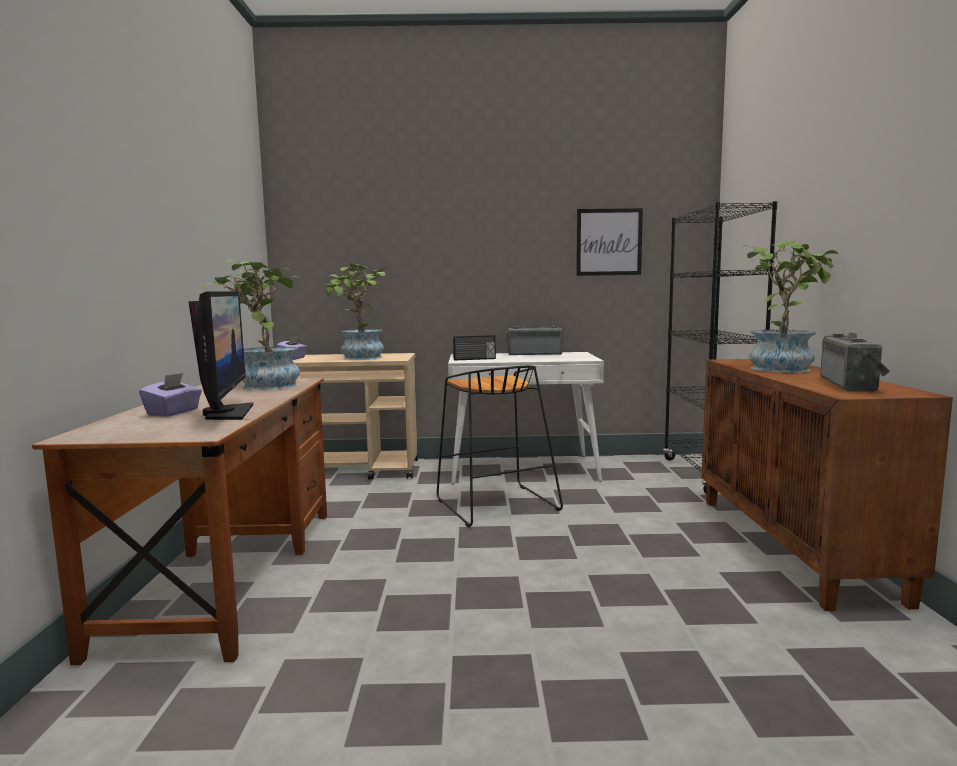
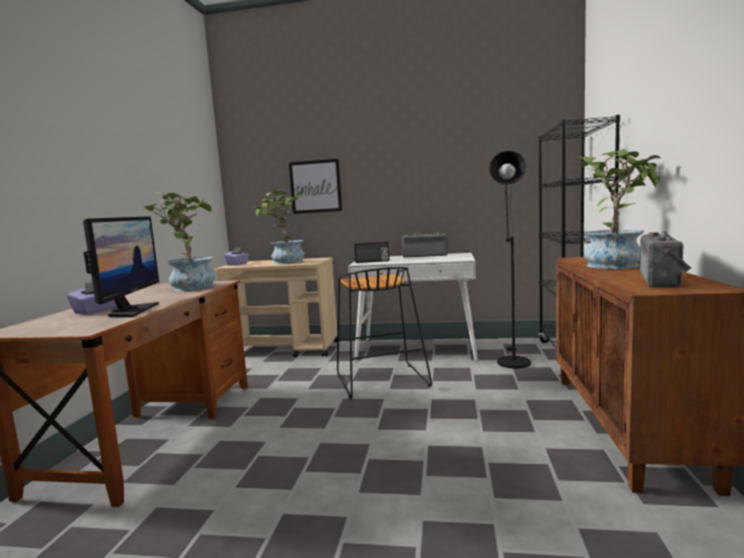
camera: 10 degrees right, 0 degrees up
(609, 242) = (487, 160): picture -> picture (315, 186)
(641, 480) = (512, 360): none -> black floor lamp

